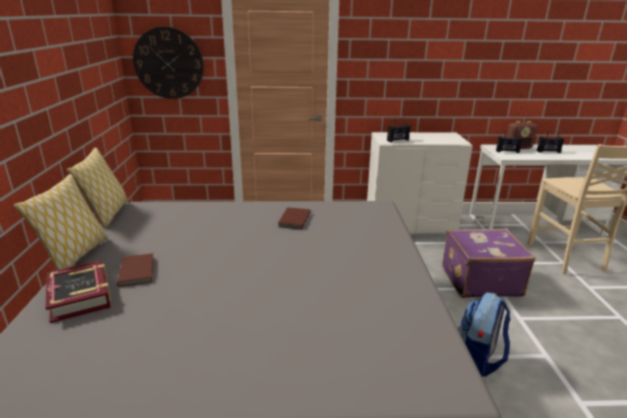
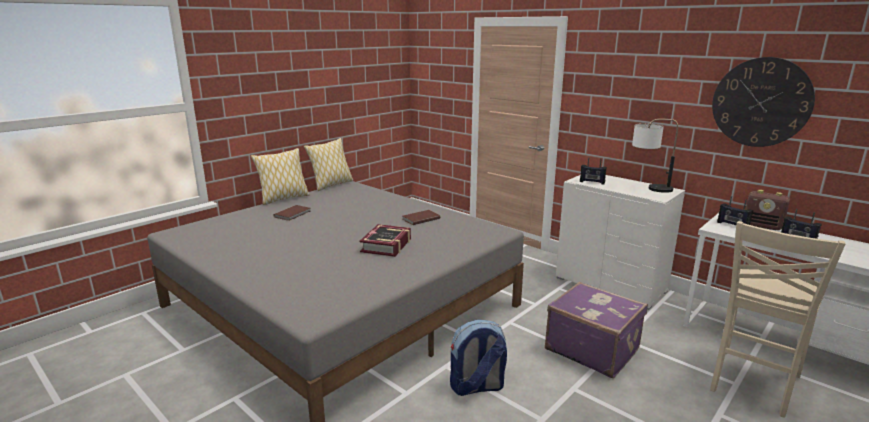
camera: 45 degrees right, 5 degrees down
(80, 296) = (255, 215): book -> book (386, 245)
(168, 63) = (436, 85): wall clock -> wall clock (761, 102)
(439, 136) = (648, 189): none -> table lamp

